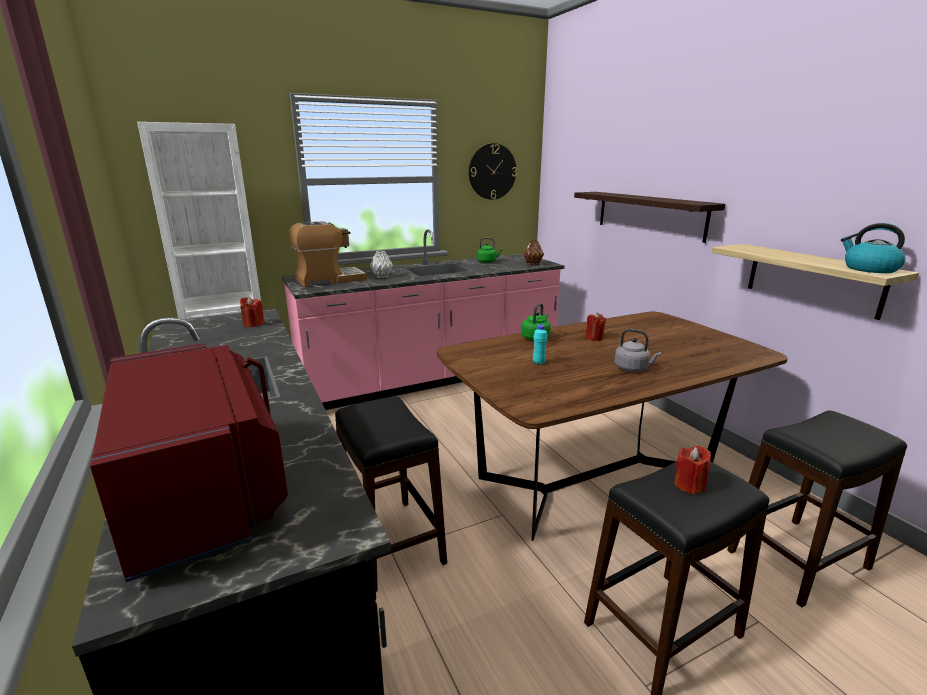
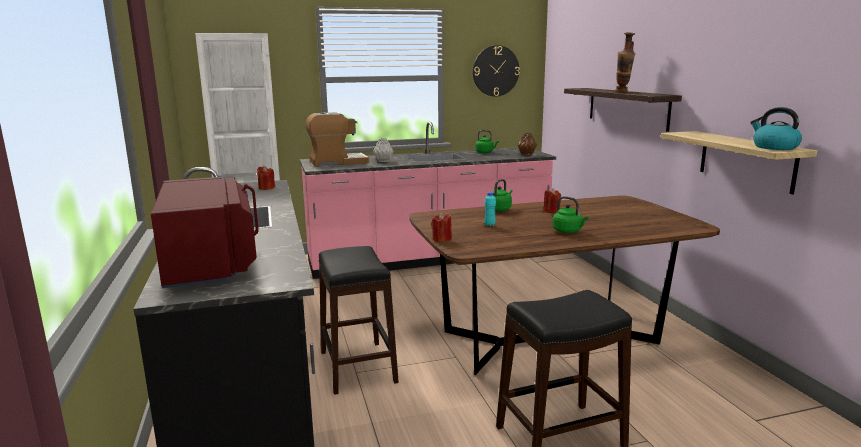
camera: 10 degrees right, 5 degrees down
(633, 368) = (568, 231): grey kettle -> green kettle
(651, 198) = (622, 92): none -> vase
(689, 485) = (569, 305): red candle -> red candle (441, 239)
(798, 560) = (710, 407): black stool -> none

